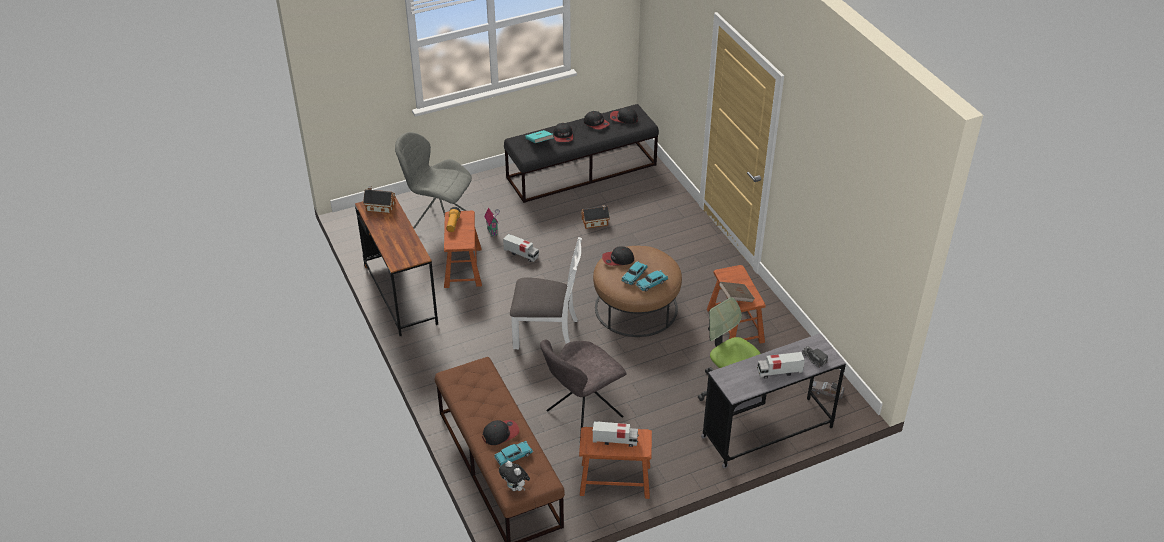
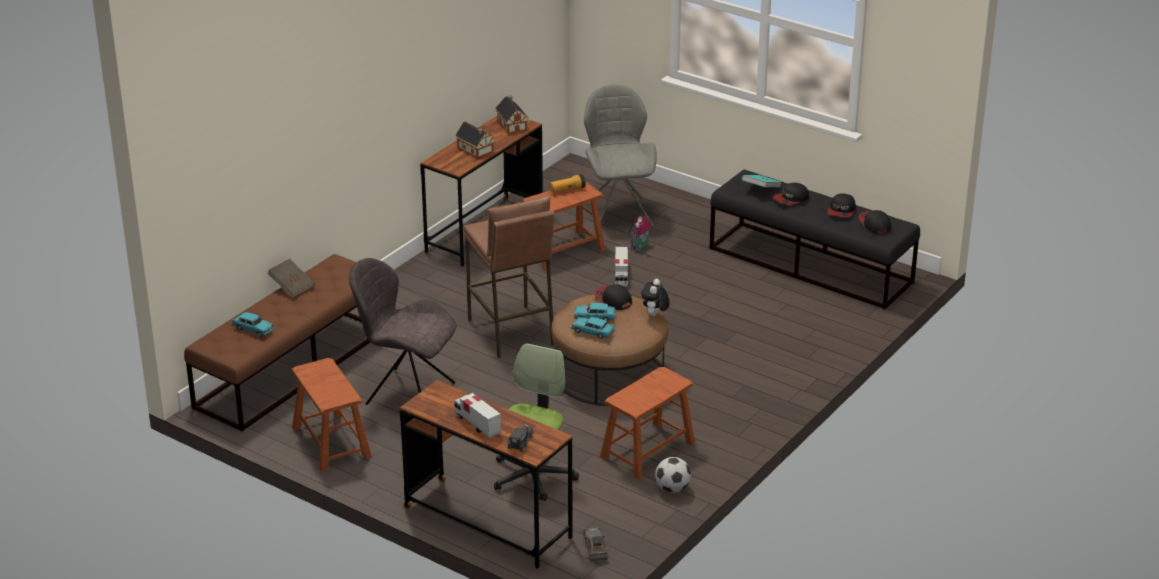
camera: 60 degrees right, 10 degrees down
(500, 433) = (279, 312): cap -> none
(515, 487) = (213, 343): plush toy -> plush toy (654, 315)
(546, 333) = (511, 332): white chair -> brown stool
(596, 222) = (729, 303): toy house -> toy house (476, 150)
(615, 440) = (326, 382): toy truck -> none
(736, 297) = (627, 393): brown book -> brown book (292, 286)
(767, 432) = (487, 522): grey desk -> brown desk
(784, 332) = (672, 489): none -> football

